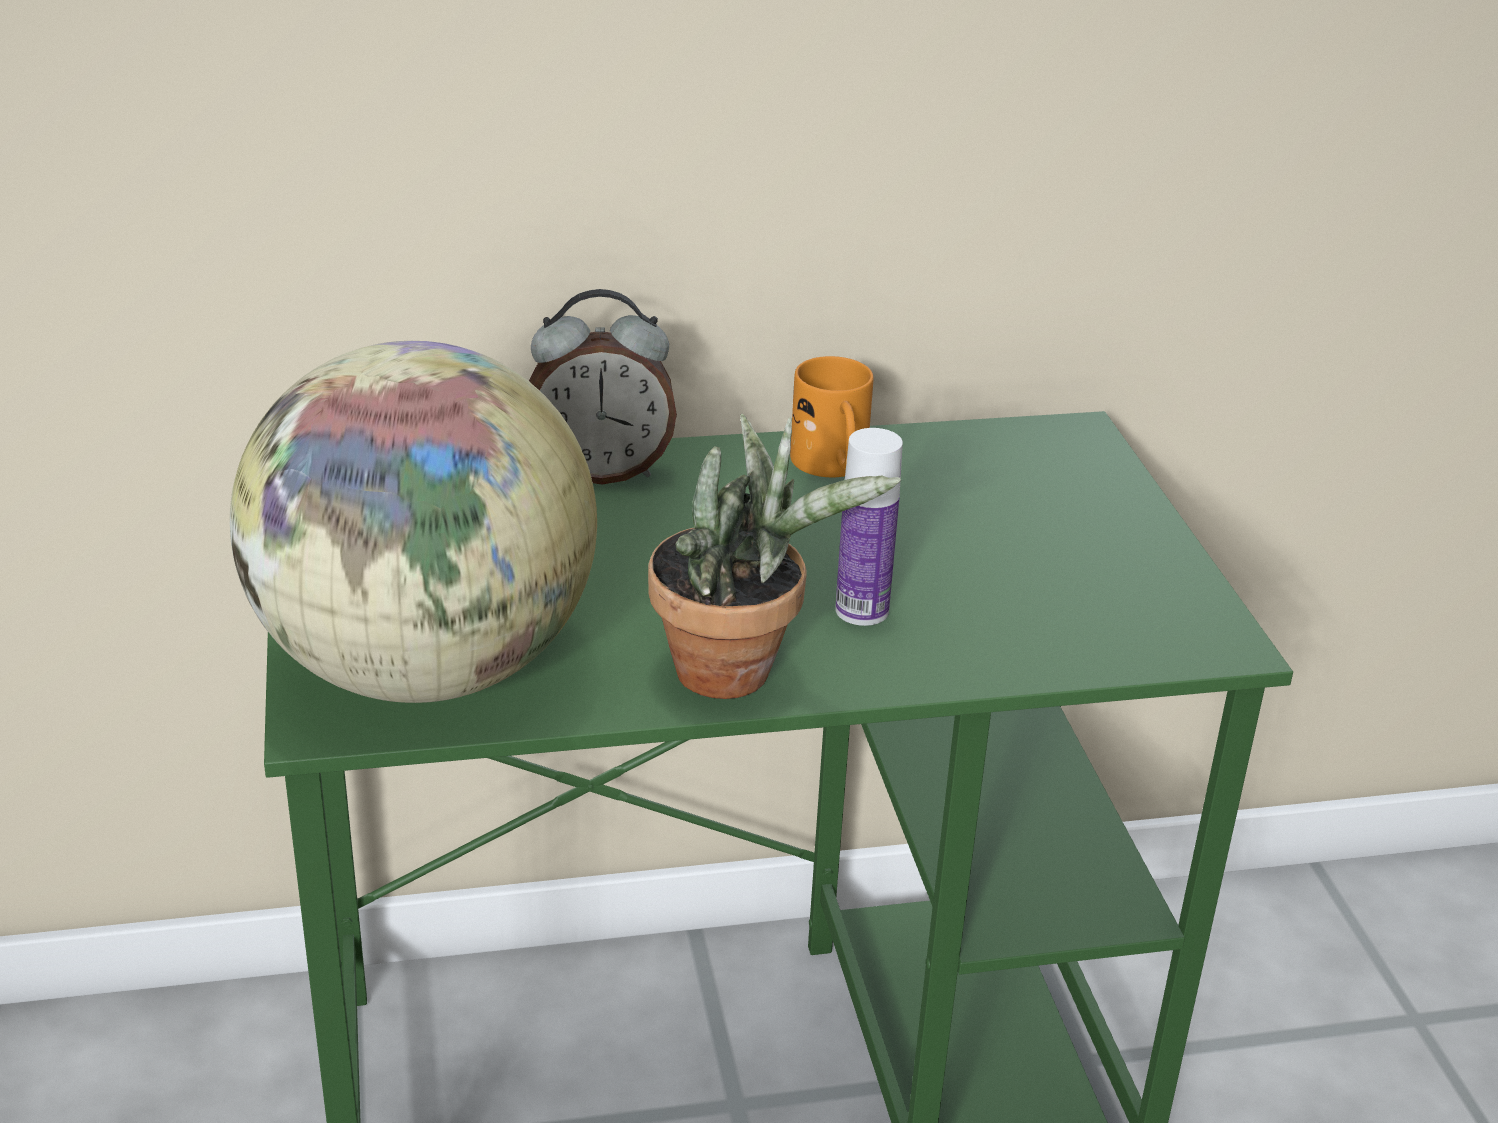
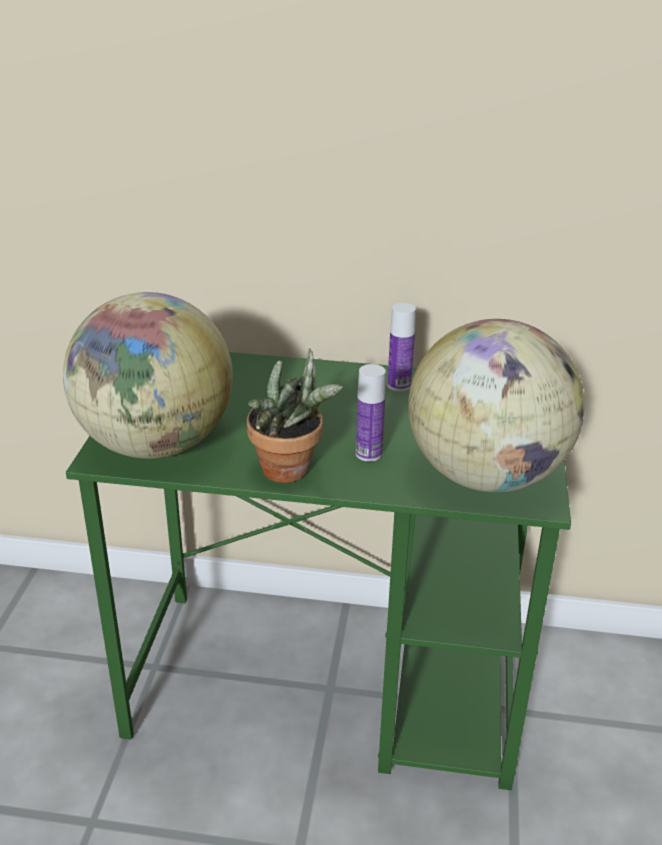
camera: 20 degrees right, 0 degrees up
(601, 471) = (288, 370): alarm clock -> none
(834, 467) = (399, 385): orange mug -> bottle
(1100, 612) = (486, 475): none -> globe

